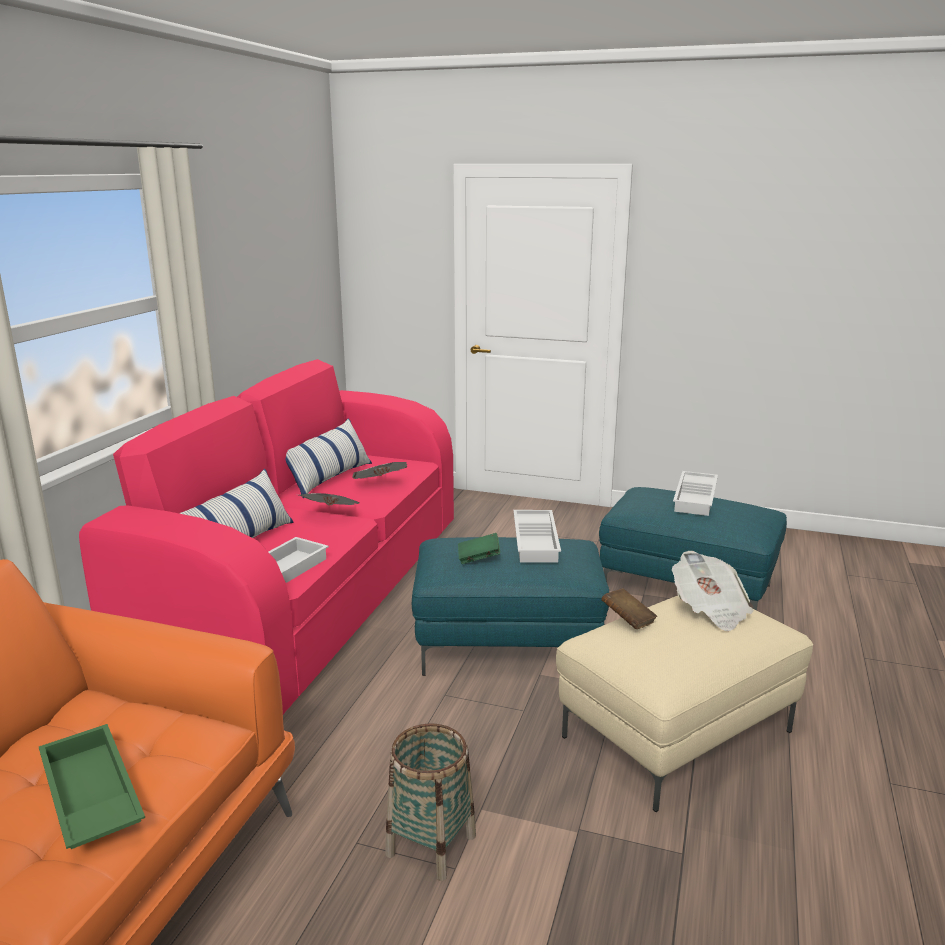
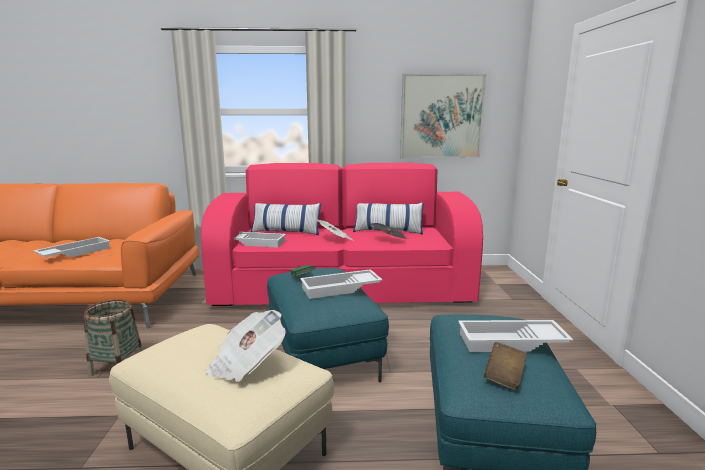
camera: 70 degrees right, 5 degrees down
(89, 797) = (74, 253): green tray -> white tray
(282, 282) = (441, 117): none -> picture
(628, 620) = (222, 331): brown book -> brown book (504, 376)

